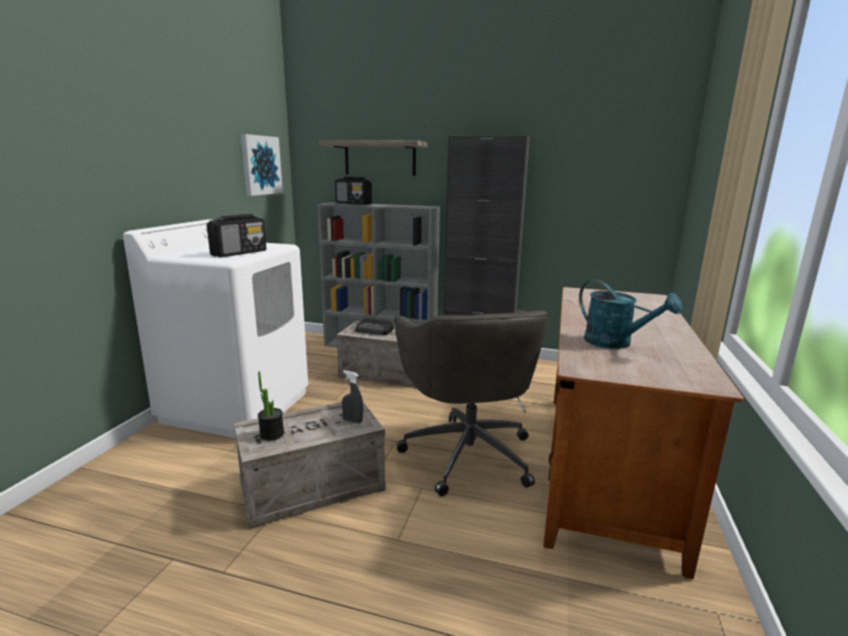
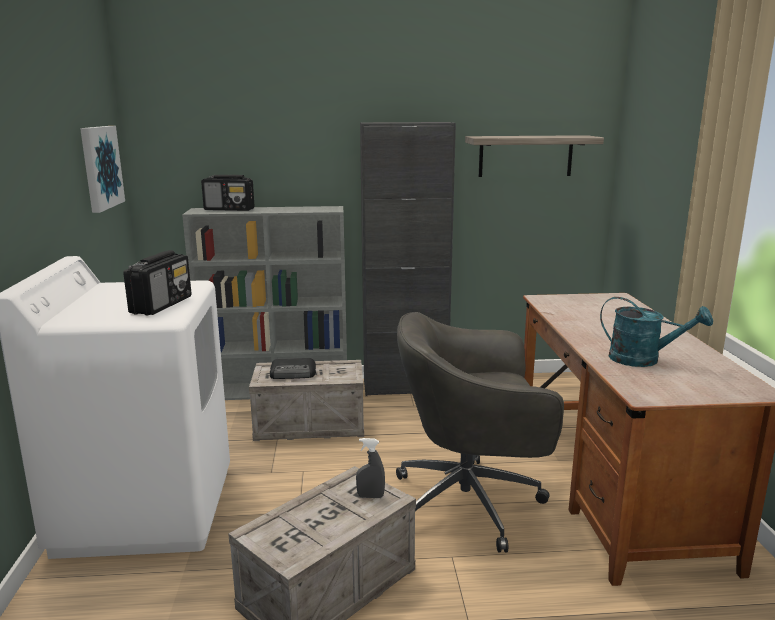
camera: 20 degrees left, 0 degrees up
(272, 434) = (291, 536): potted plant -> none
(380, 158) = (258, 149): shelf -> shelf (525, 156)
(467, 452) = (471, 502): grey office chair -> grey office chair turned 120 degrees clockwise

